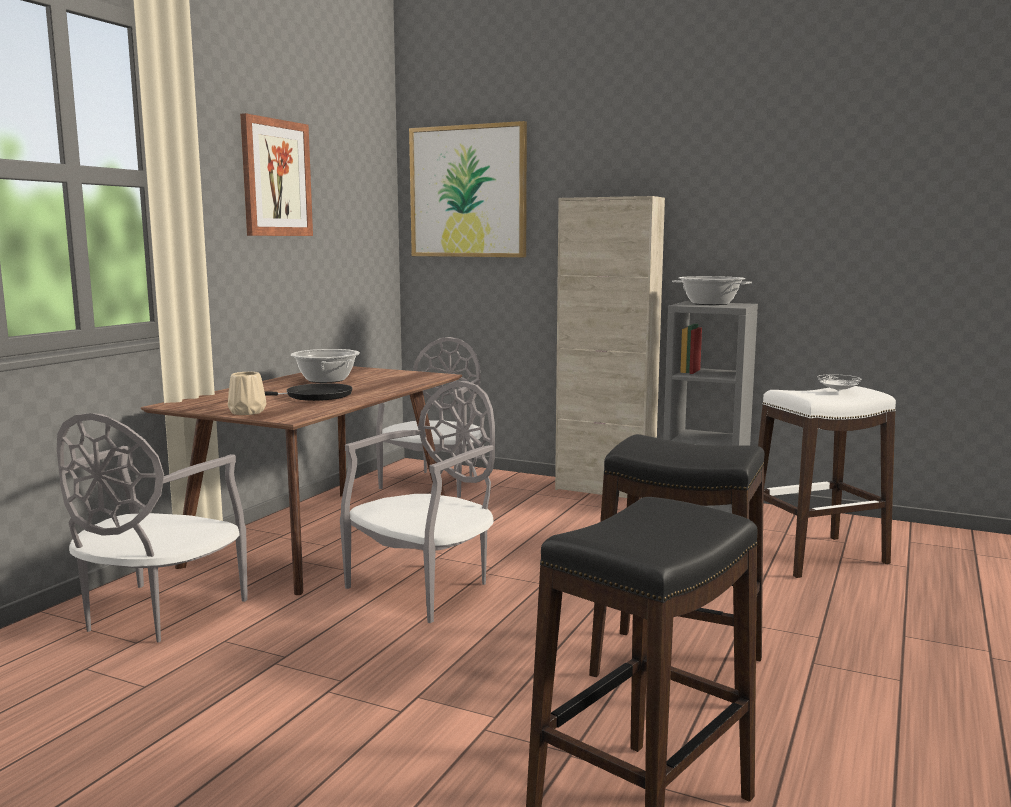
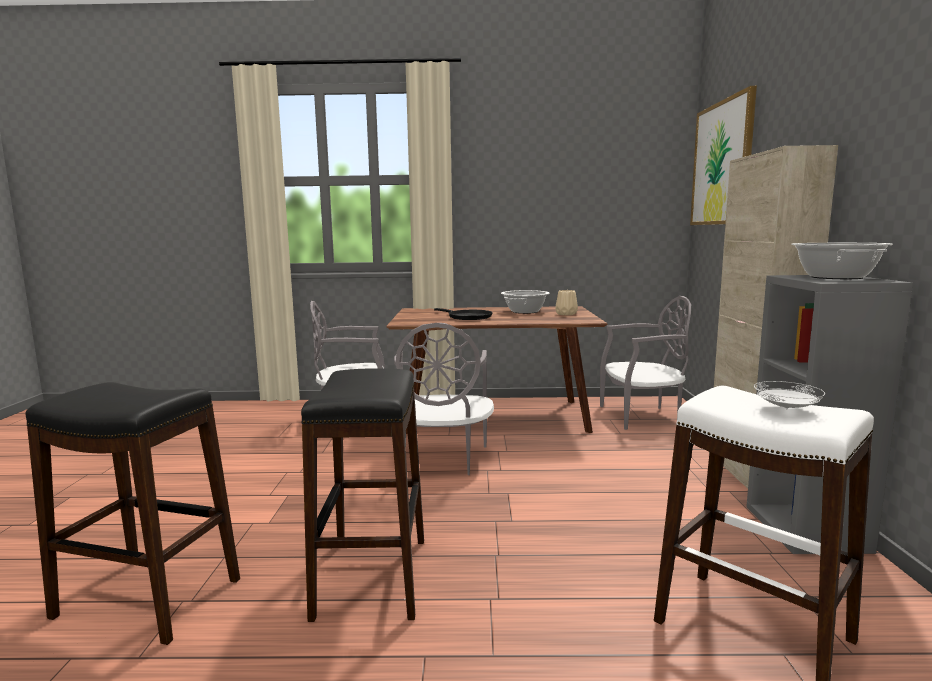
camera: 65 degrees right, 0 degrees up
(247, 412) = (407, 317): beige vase -> beige vase (565, 314)
(276, 178) = (536, 170): picture -> none
(426, 588) = (442, 460): grey chair -> grey chair turned 75 degrees clockwise

